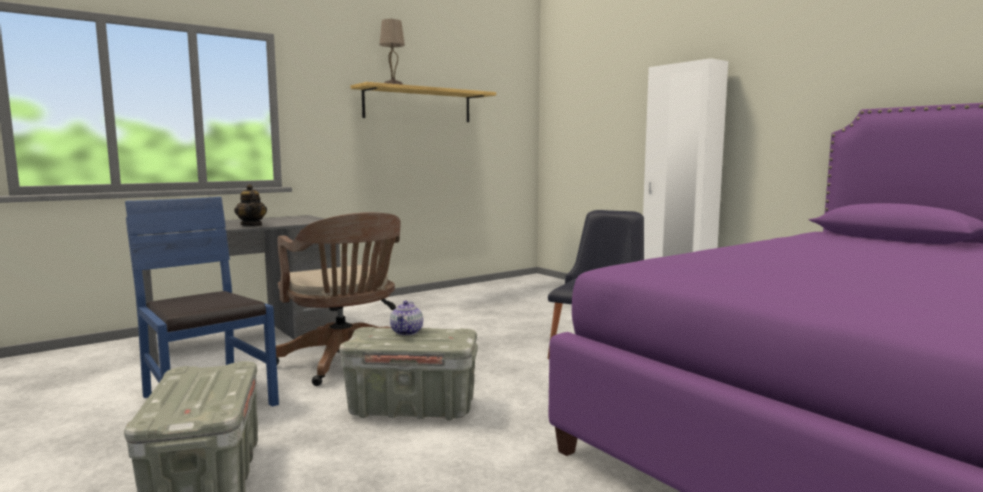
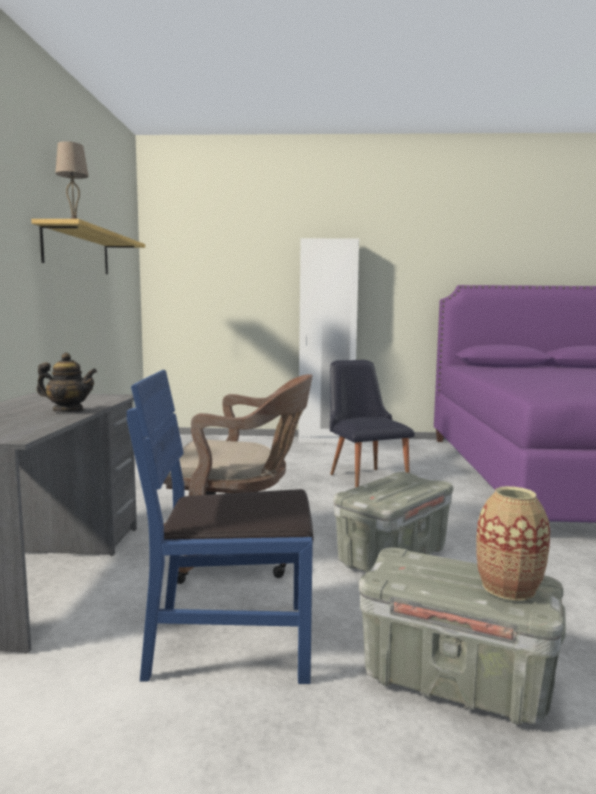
camera: 50 degrees left, 0 degrees up
(189, 404) = (508, 588): none -> vase
(407, 332) = (383, 486): teapot -> none

